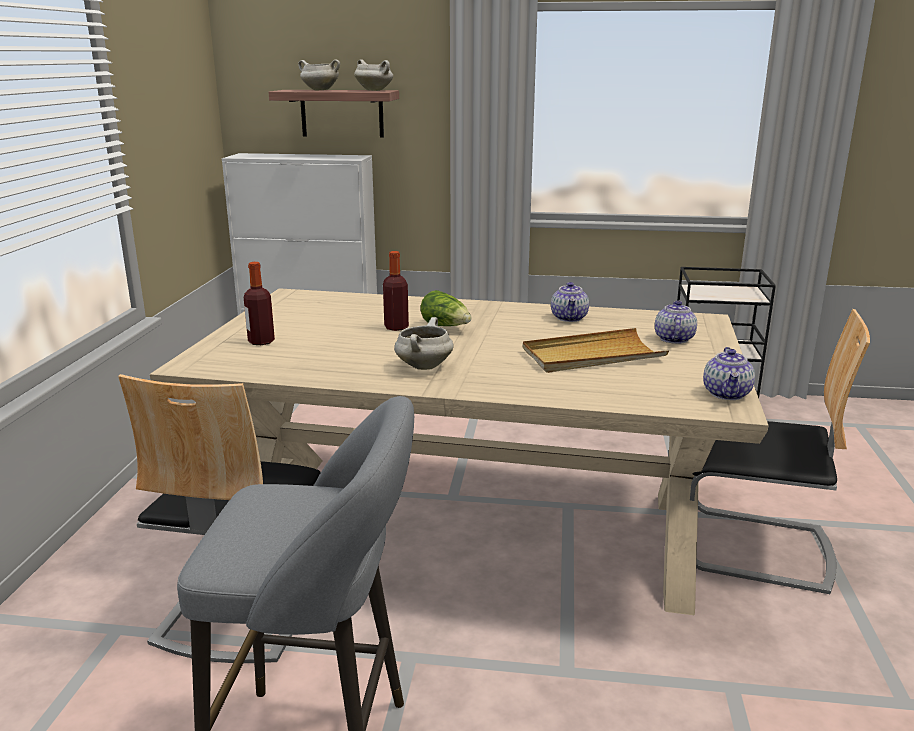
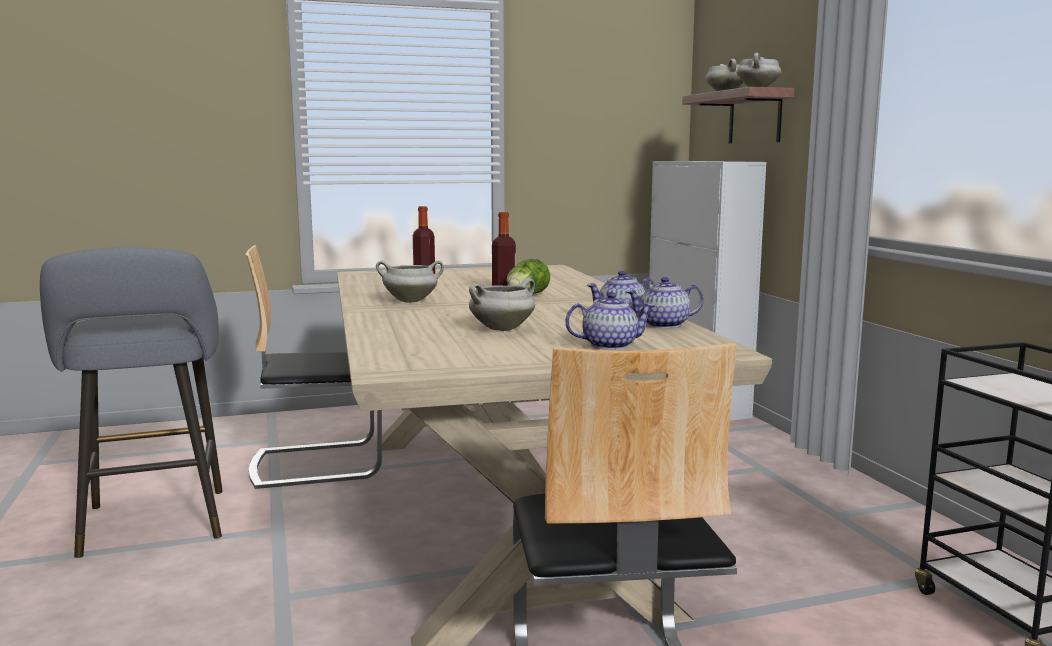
camera: 65 degrees right, 10 degrees down
(592, 356) = (502, 329): beige tray -> white cooking pot
(727, 394) = (435, 368): teapot -> teapot (664, 325)

